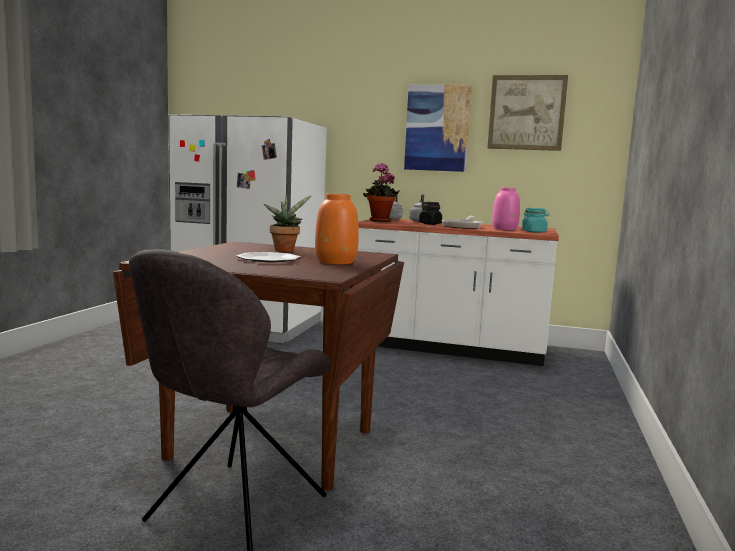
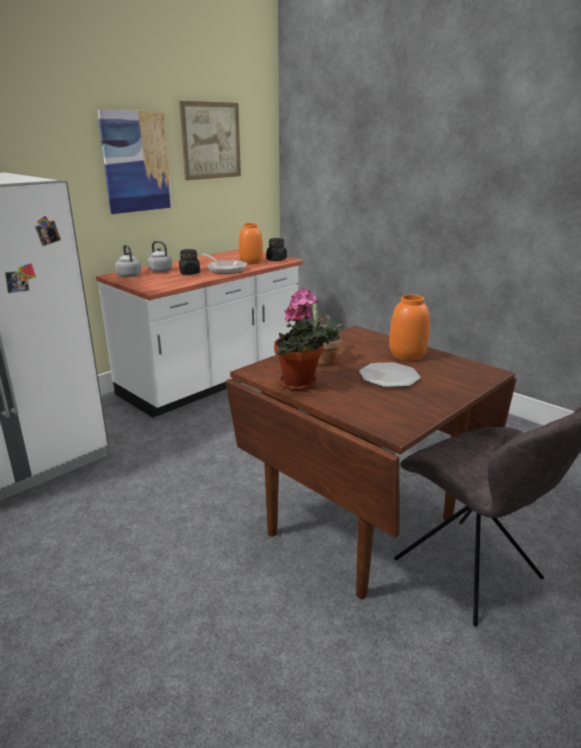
camera: 60 degrees left, 15 degrees up
(379, 221) = (146, 283): potted plant -> potted plant (301, 385)
(504, 229) = (250, 262): pink vase -> orange vase
(534, 232) = (276, 259): turquoise jar -> black jar

